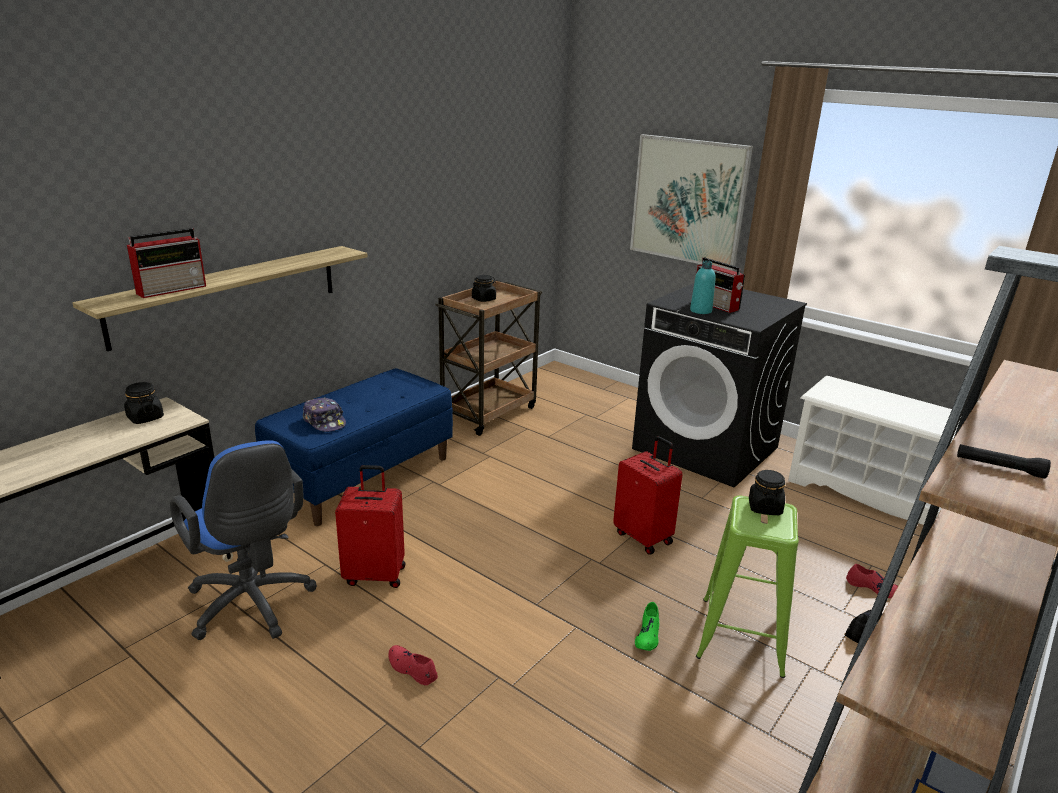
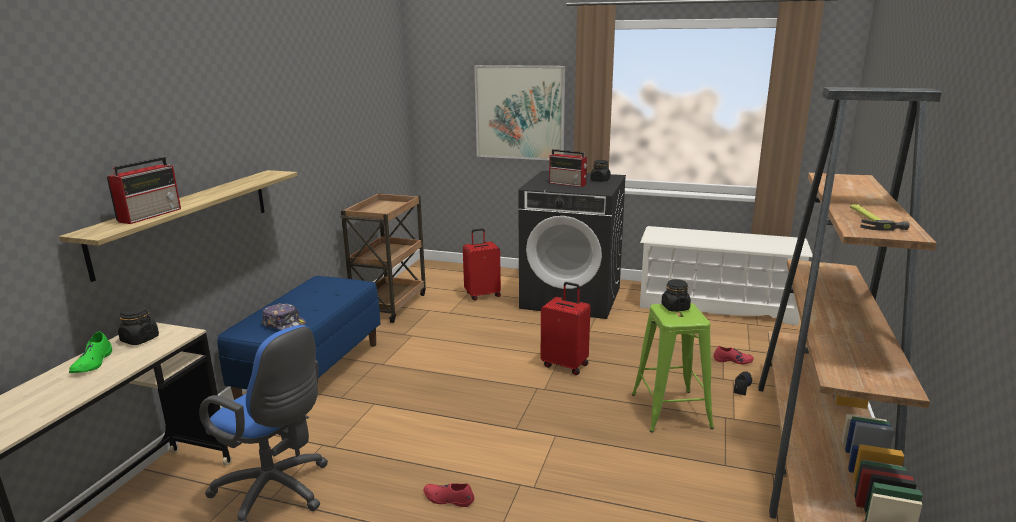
camera: 20 degrees left, 5 degrees down
(375, 574) = (372, 441): red suitcase -> red suitcase (482, 295)
(484, 299) = (376, 208): black jar -> black jar (600, 180)
(648, 635) = (609, 427): green shoe -> green shoe (93, 363)
(700, 311) = (561, 188): turquoise bottle -> none
(999, 468) = (869, 219): black flashlight -> hammer

